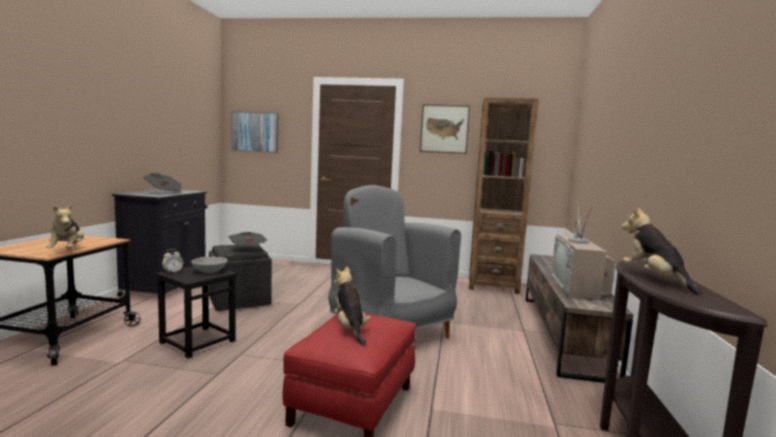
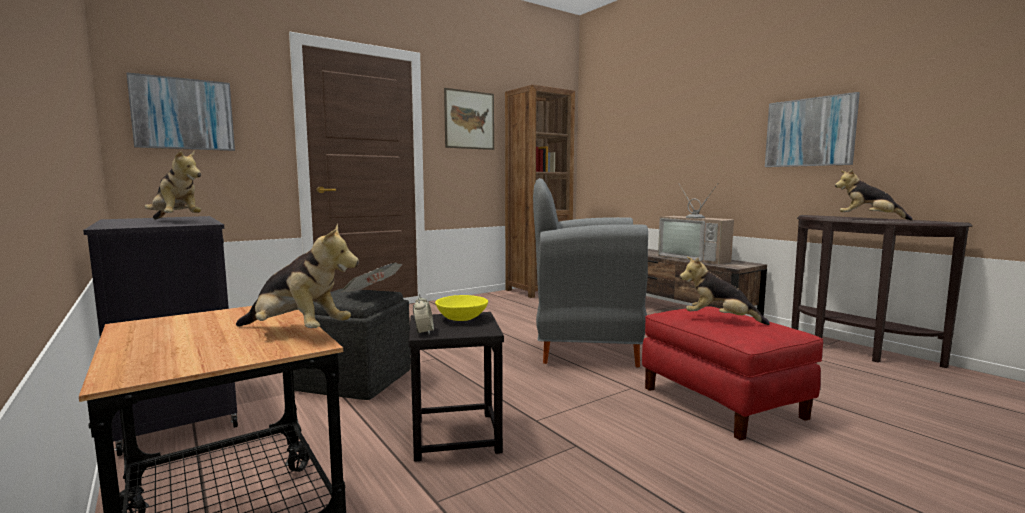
camera: 45 degrees left, 0 degrees up
(165, 193) = (175, 221): newspaper -> plush toy
(209, 271) = (461, 319): grey bowl -> yellow bowl
(677, 153) = (810, 132): none -> picture

